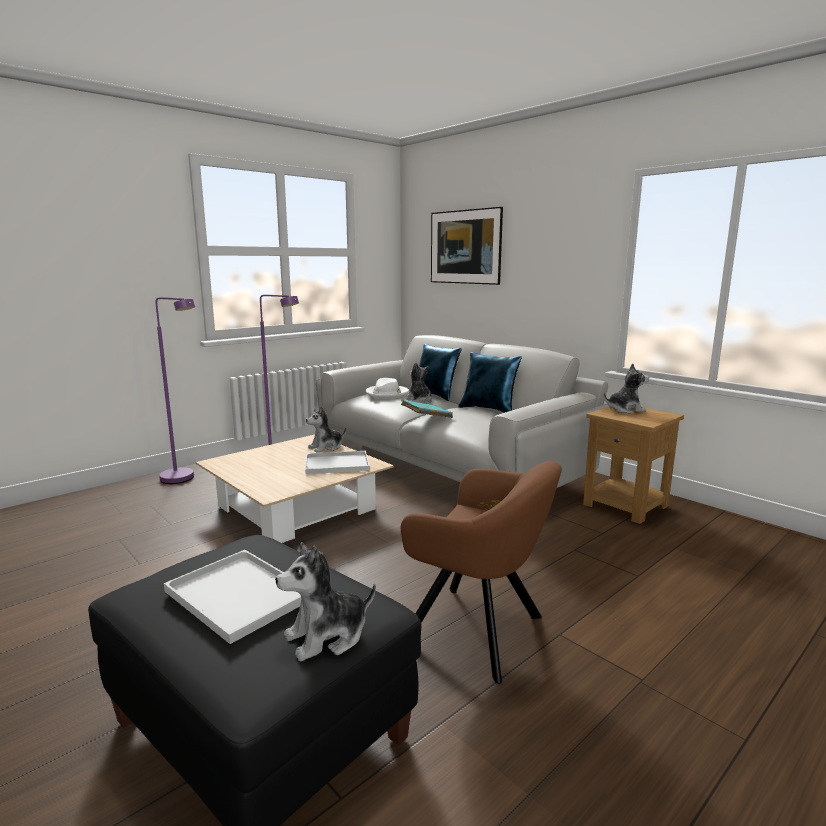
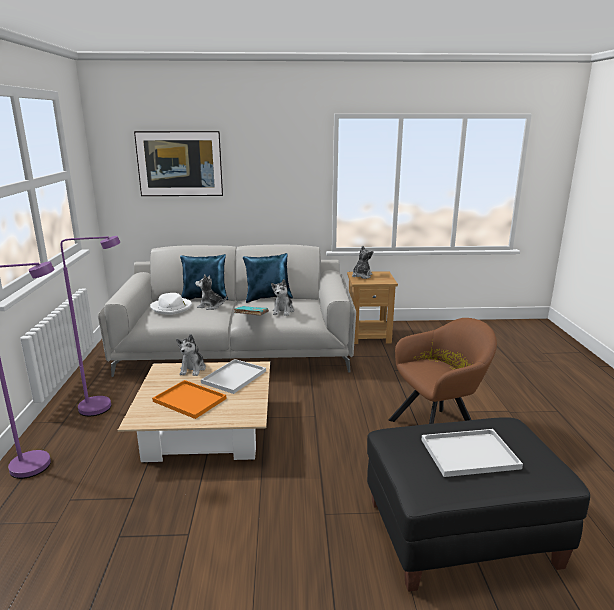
camera: 50 degrees left, 5 degrees up
(271, 465) = (191, 400): none -> orange tray
(327, 636) = (527, 443): plush toy -> plush toy (283, 311)

